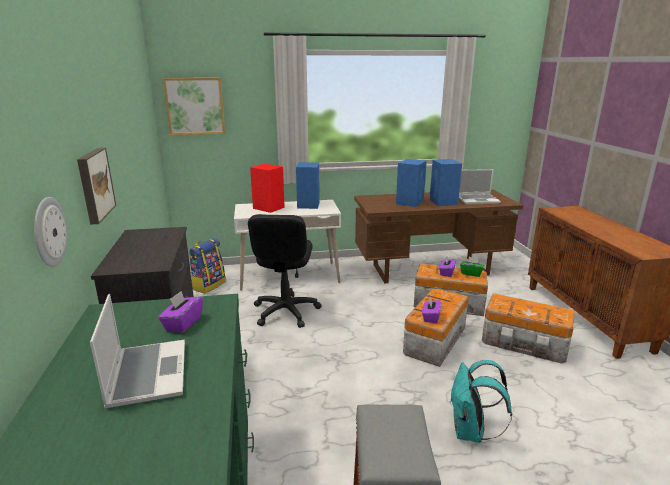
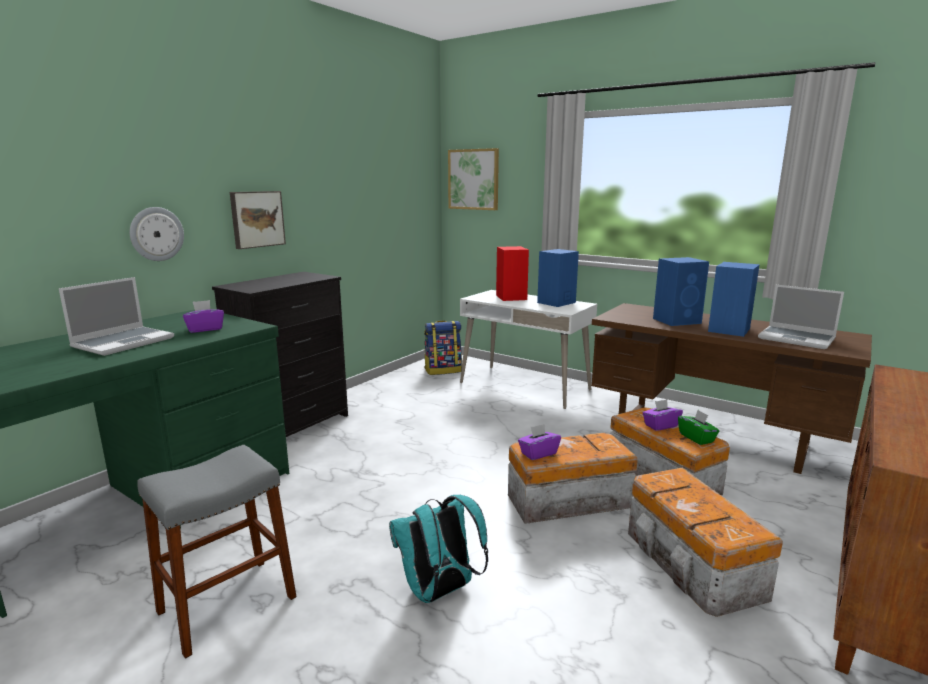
camera: 45 degrees right, 5 degrees down
(285, 311) = (466, 412): black office chair -> none

